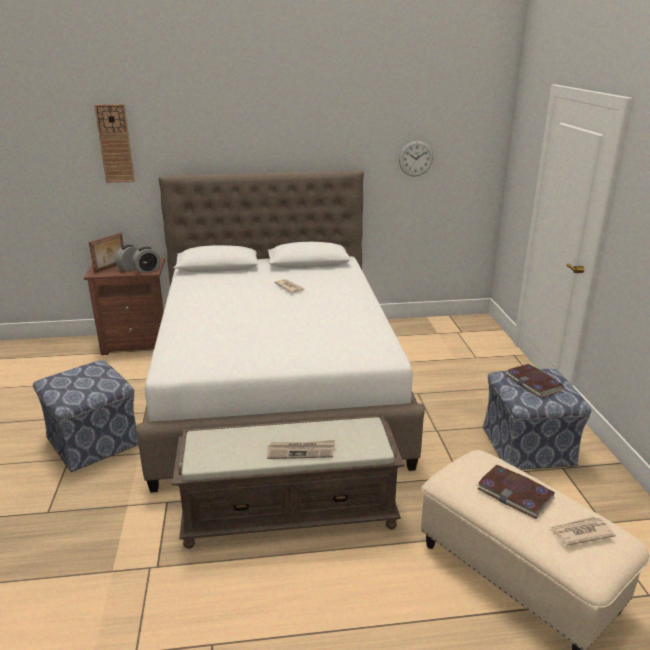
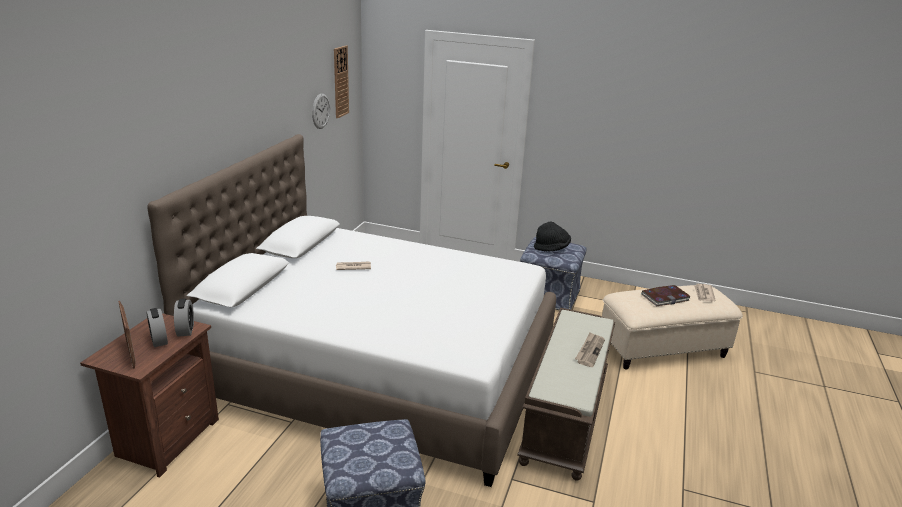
camera: 65 degrees left, 0 degrees up
(115, 144) = (88, 178): wall clock -> wall clock (340, 82)
(534, 383) = (551, 248): book -> black hat

